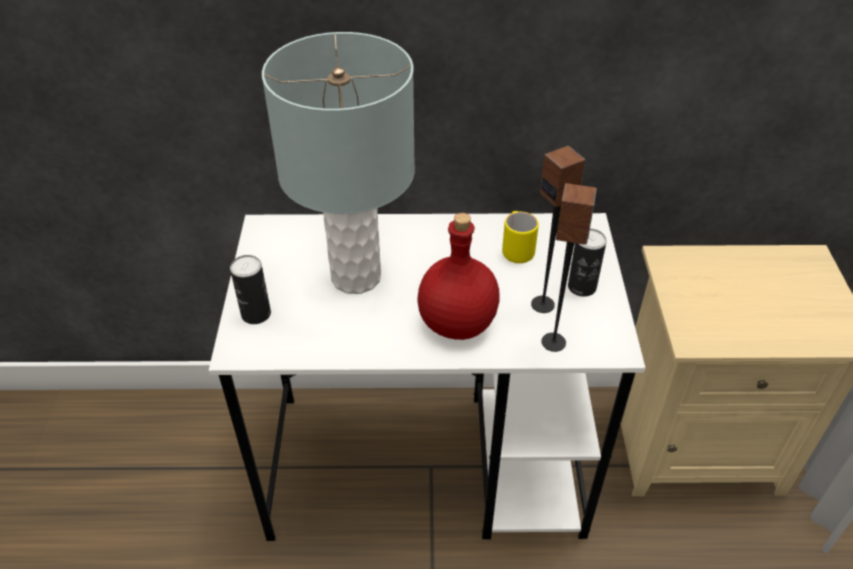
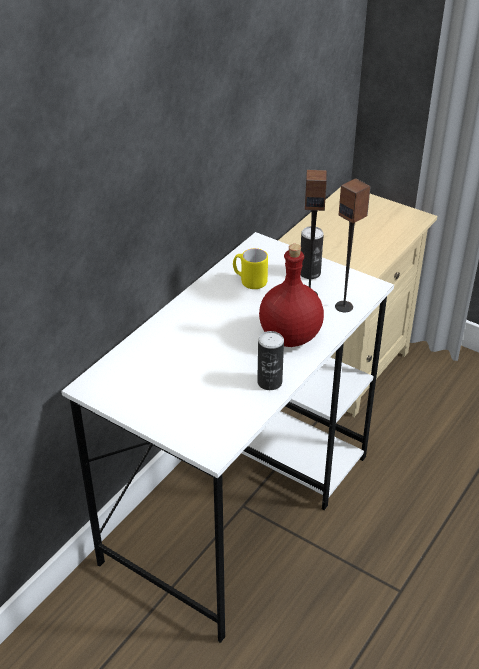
camera: 55 degrees left, 5 degrees down
(256, 314) = (184, 426): can -> can (269, 382)
(355, 276) = (197, 362): grey table lamp -> none

